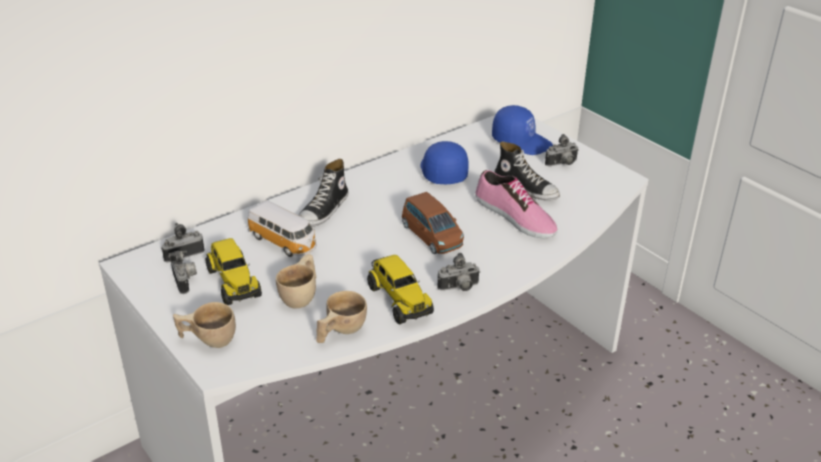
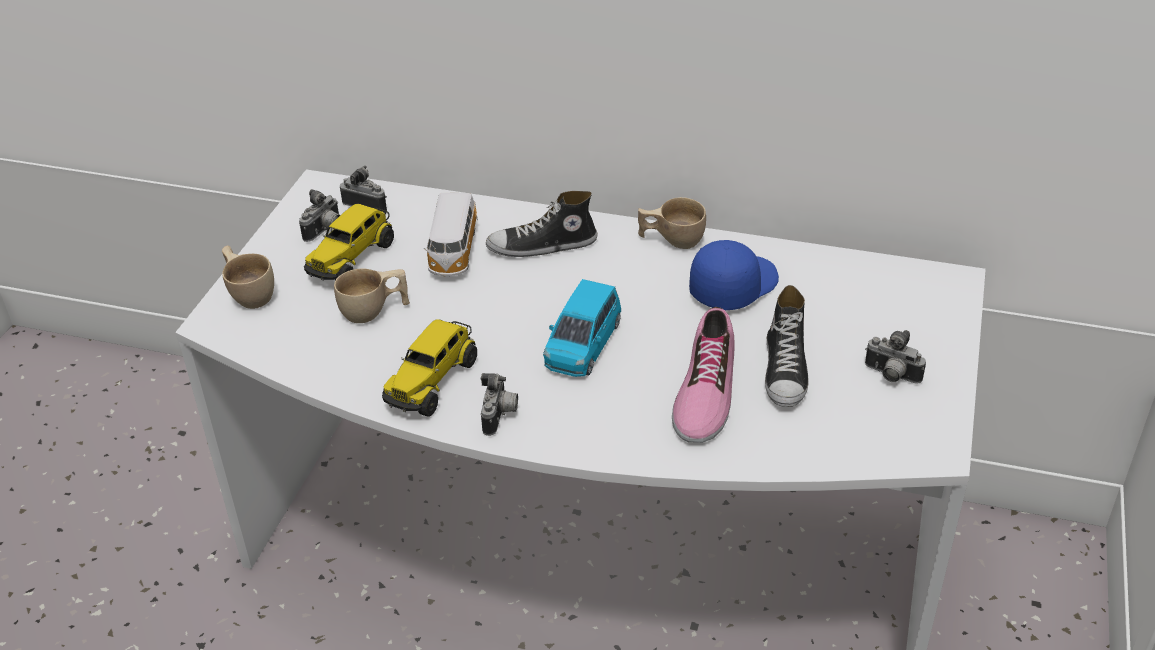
camera: 55 degrees right, 5 degrees up
(340, 331) = (337, 368): beige cup -> beige cup (671, 240)
(432, 236) = (583, 345): brown toy car -> blue toy car
(459, 288) = (500, 416): camera -> camera turned 120 degrees counterclockwise
(522, 141) = (900, 315): blue cap -> none

